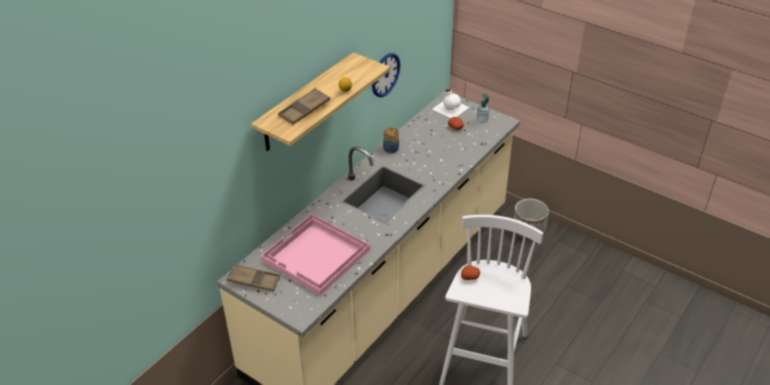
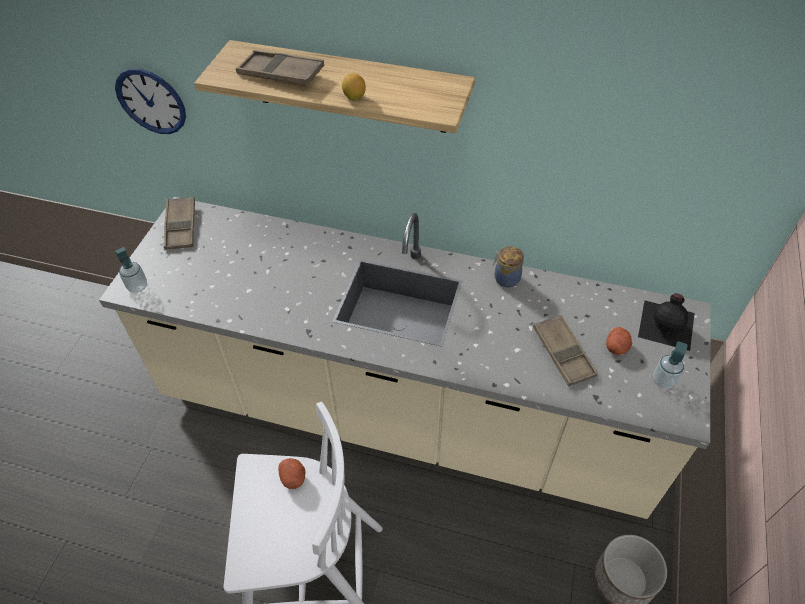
camera: 70 degrees right, 10 degrees up
(301, 310) = (137, 286): none -> soap dispenser
(316, 256) = (240, 269): pink tray -> none
(385, 75) = (557, 172): wall clock -> wall clock (151, 101)
(450, 107) = (667, 324): white bottle -> black bottle
(451, 145) = (563, 353): none -> brown tray

